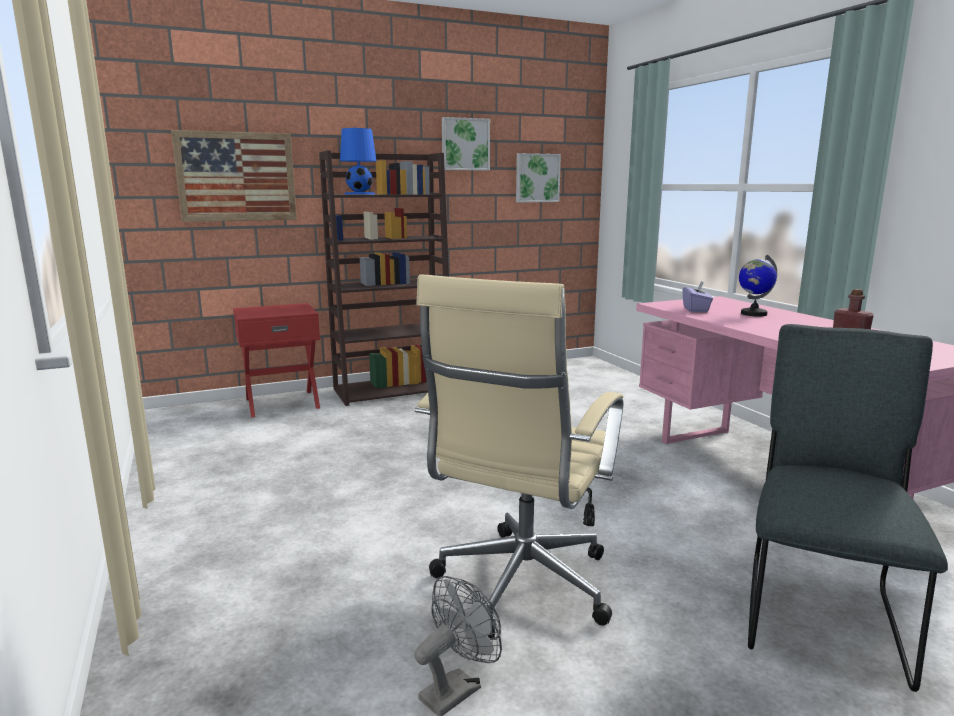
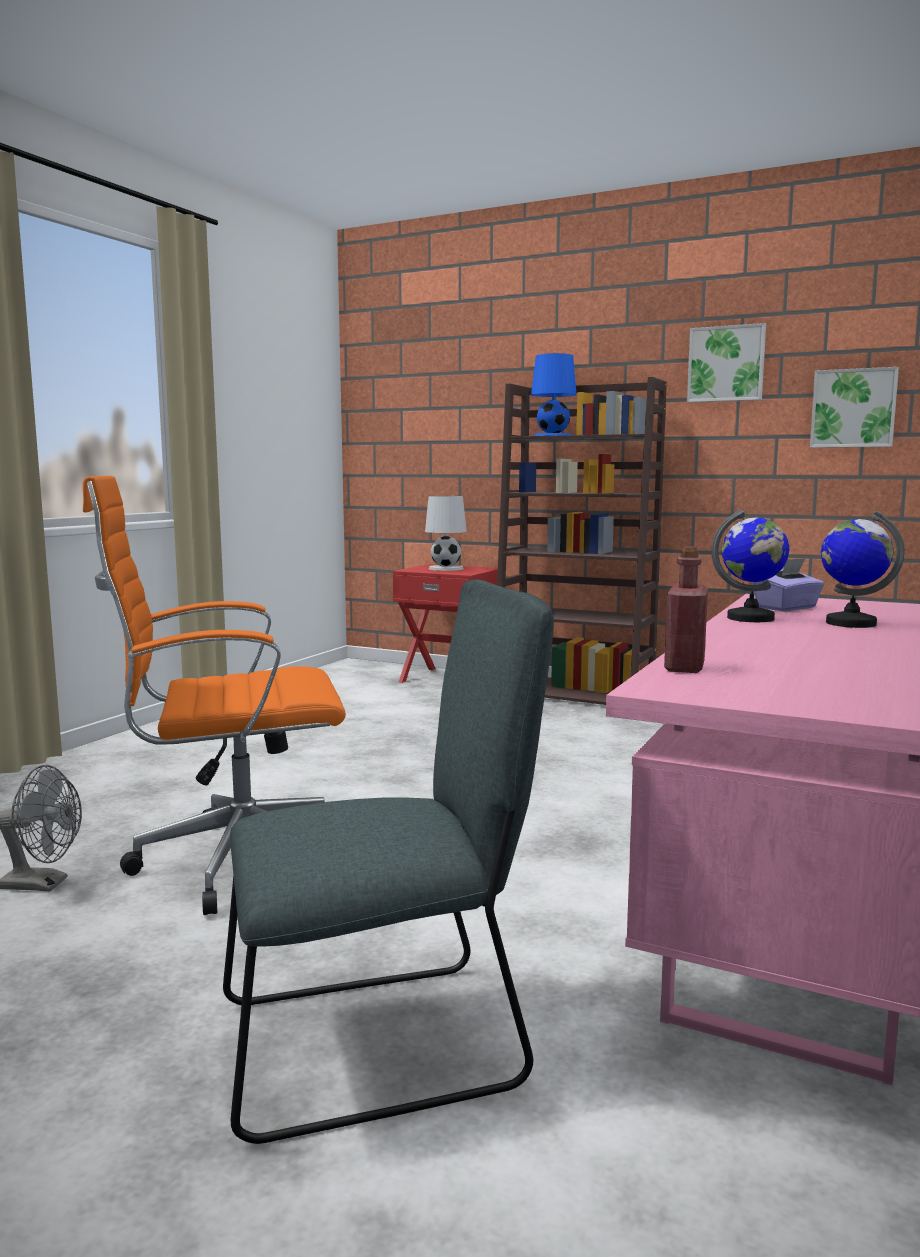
camera: 50 degrees right, 5 degrees down
(236, 177) = (444, 420): picture -> none
(271, 310) = (445, 568): none -> white table lamp
(520, 588) = (231, 862): beige office chair -> orange office chair
(720, 319) = (751, 618): none -> globe

